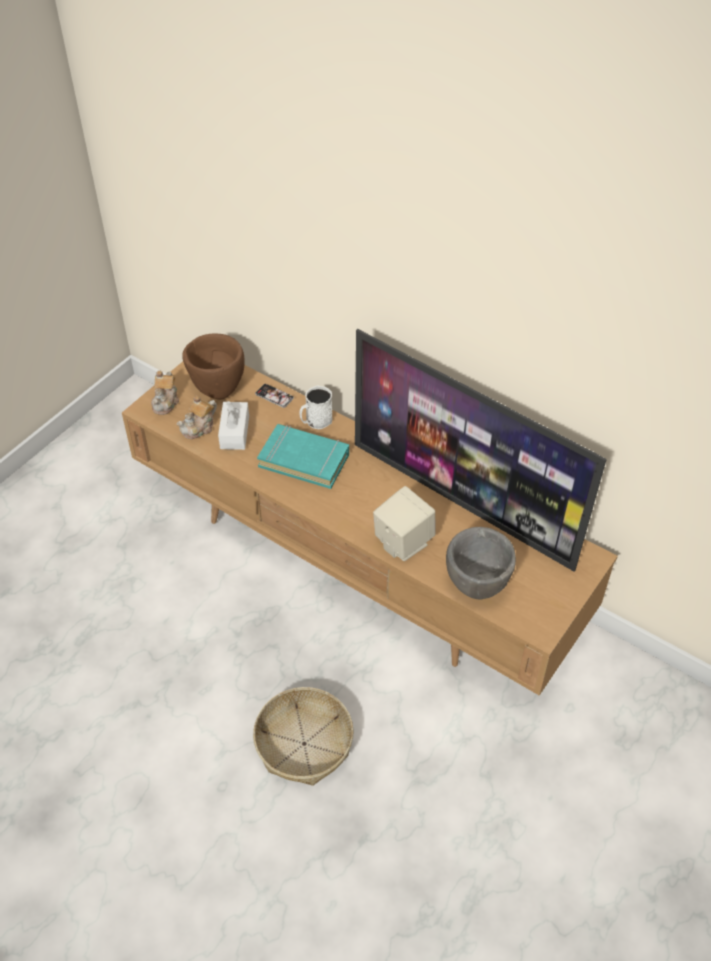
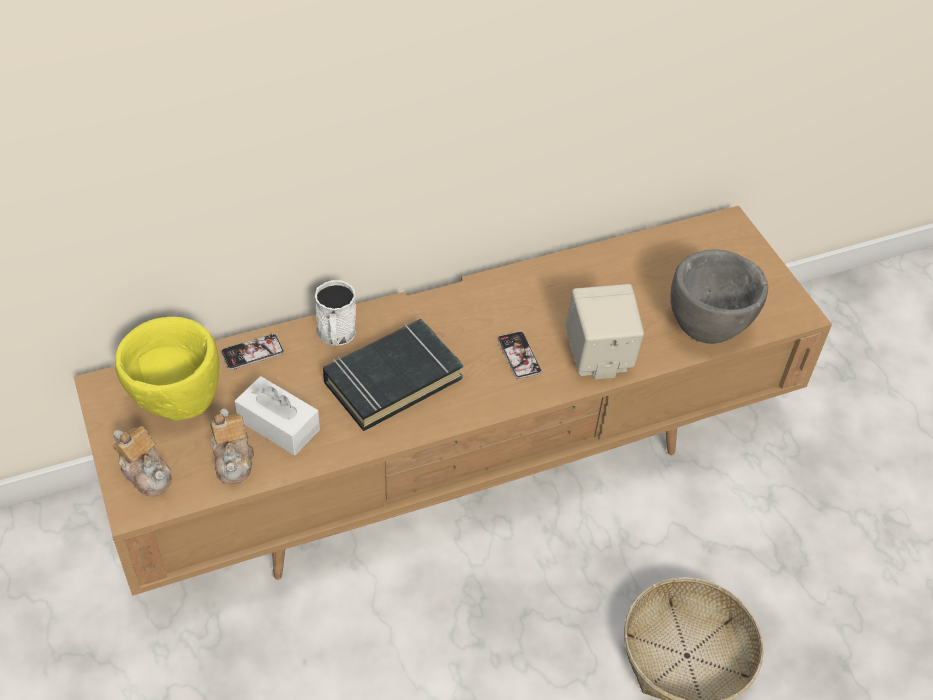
camera: 60 degrees left, 0 degrees up
(217, 387) = (176, 403): brown bowl -> yellow bowl
(304, 460) = (392, 379): turquoise book -> black book
(371, 505) = (519, 355): none -> phone
(463, 502) = (579, 277): television -> none

